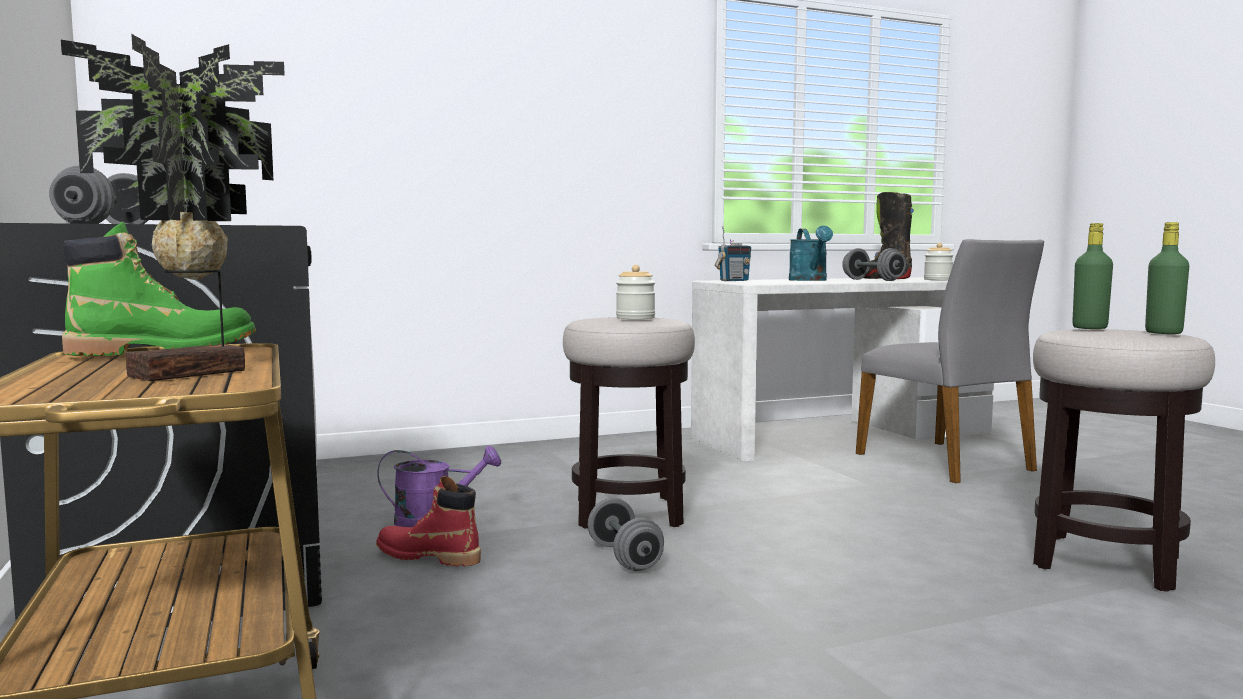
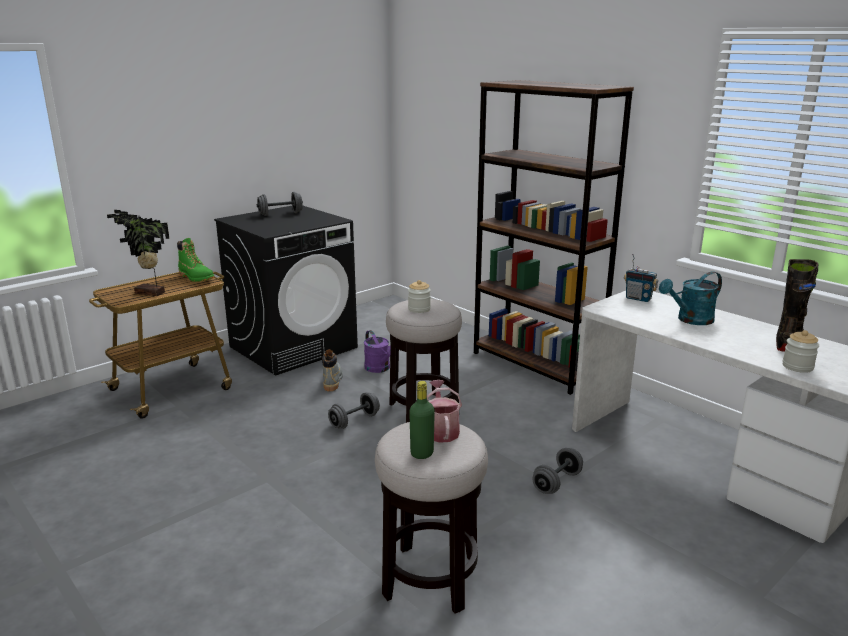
camera: 70 degrees right, 15 degrees up
(428, 557) = (332, 380): red boot -> grey boot
(553, 449) = (536, 365): none -> brown bookcase
(872, 280) = (736, 341): grey dumbbell -> grey dumbbell (557, 482)
(946, 462) = (662, 515): grey chair -> none
(1089, 328) = (441, 430): green bottle -> watering can

